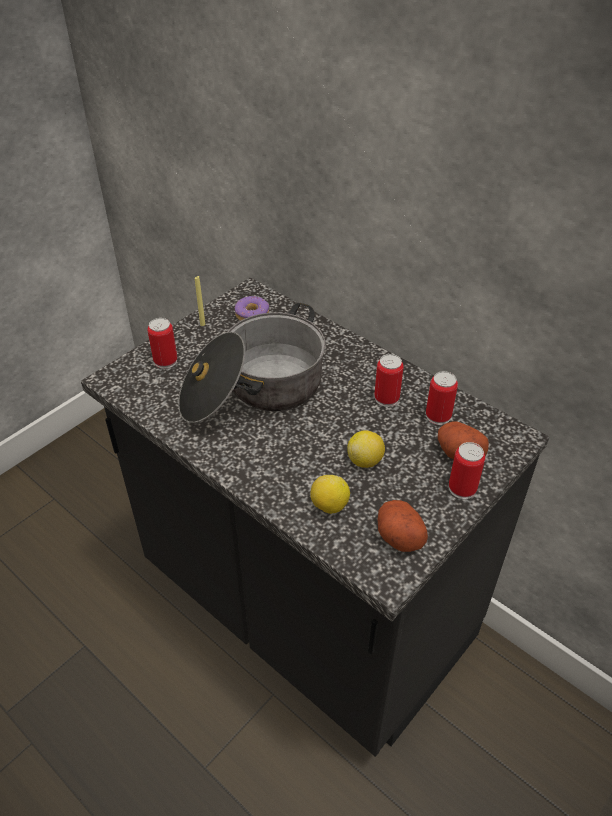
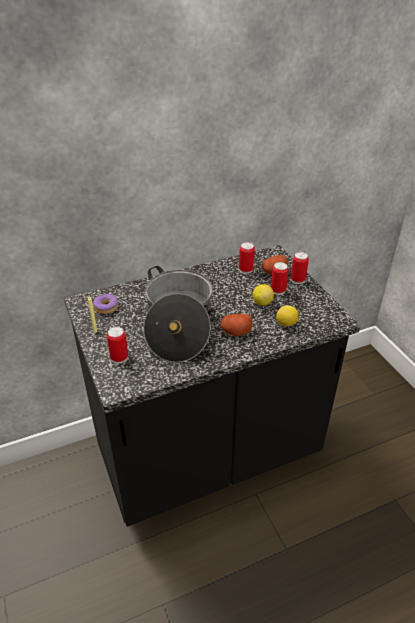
camera: 65 degrees left, 5 degrees down
(386, 398) = (221, 281): can -> can (278, 290)
(398, 535) = (317, 308): potato -> potato (235, 332)

